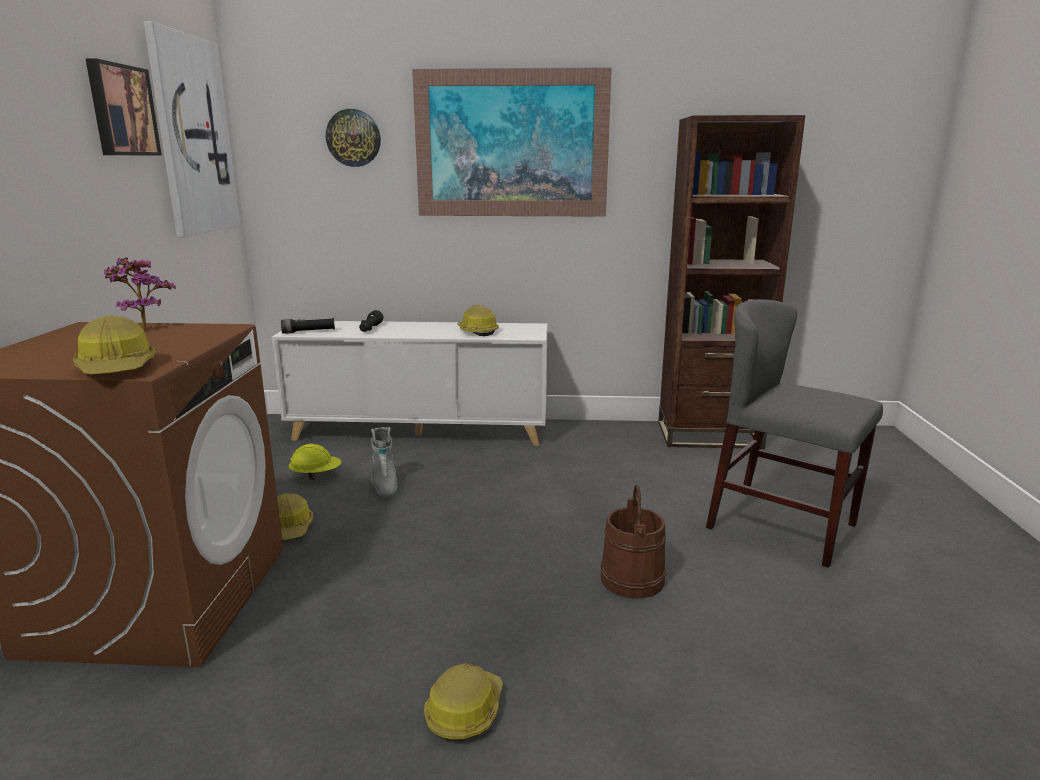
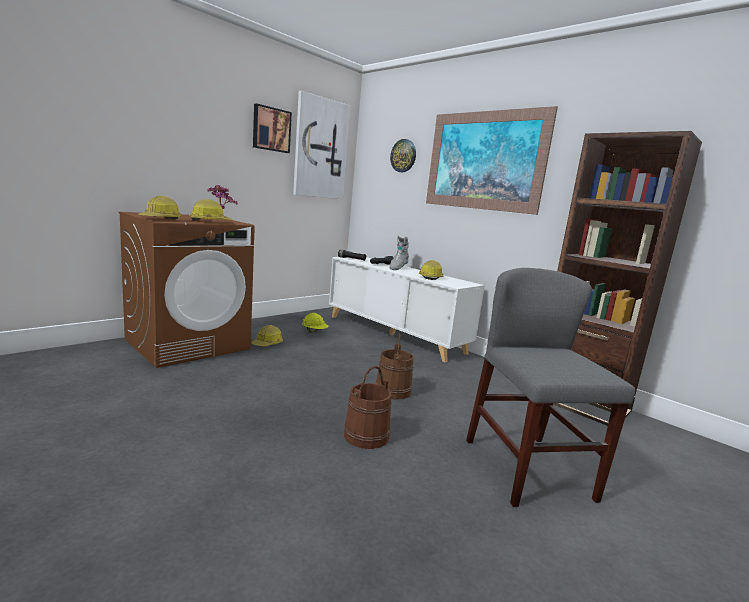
camera: 40 degrees right, 5 degrees down
(384, 485) = (333, 346): grey boot -> grey boot (397, 268)
(465, 711) = (191, 432): hard hat -> hard hat (210, 221)
(558, 511) = (393, 391): none -> brown bucket

